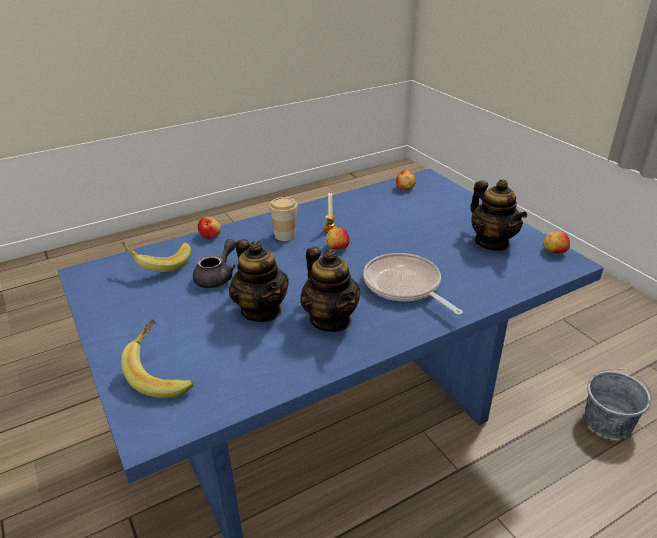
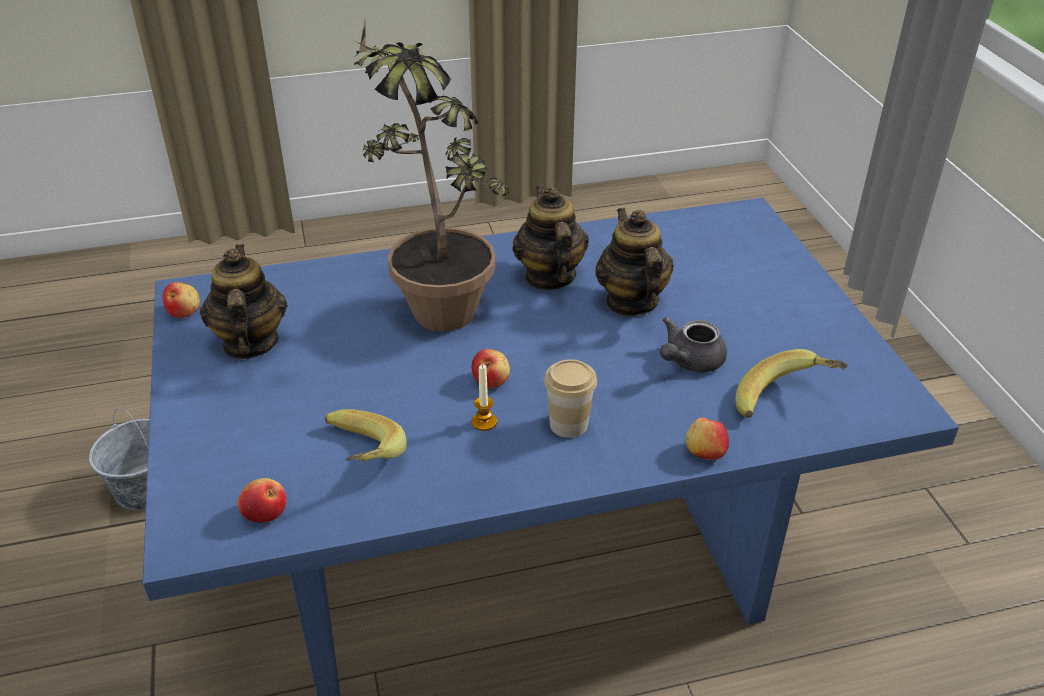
camera: 165 degrees left, 5 degrees up
(163, 373) = (745, 255): banana -> banana (358, 458)
(404, 286) = (433, 300): frying pan -> potted plant

